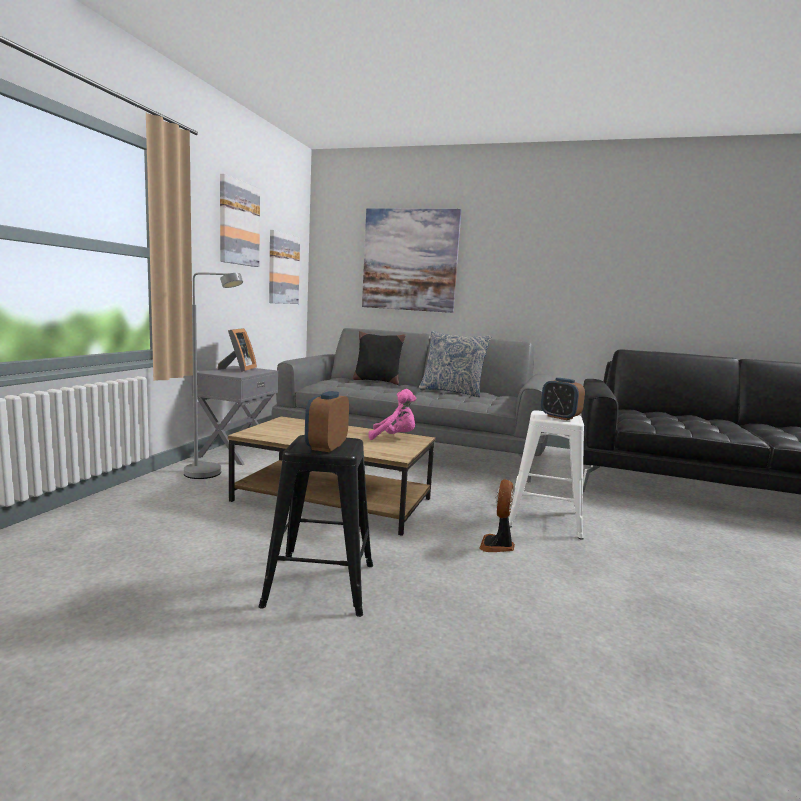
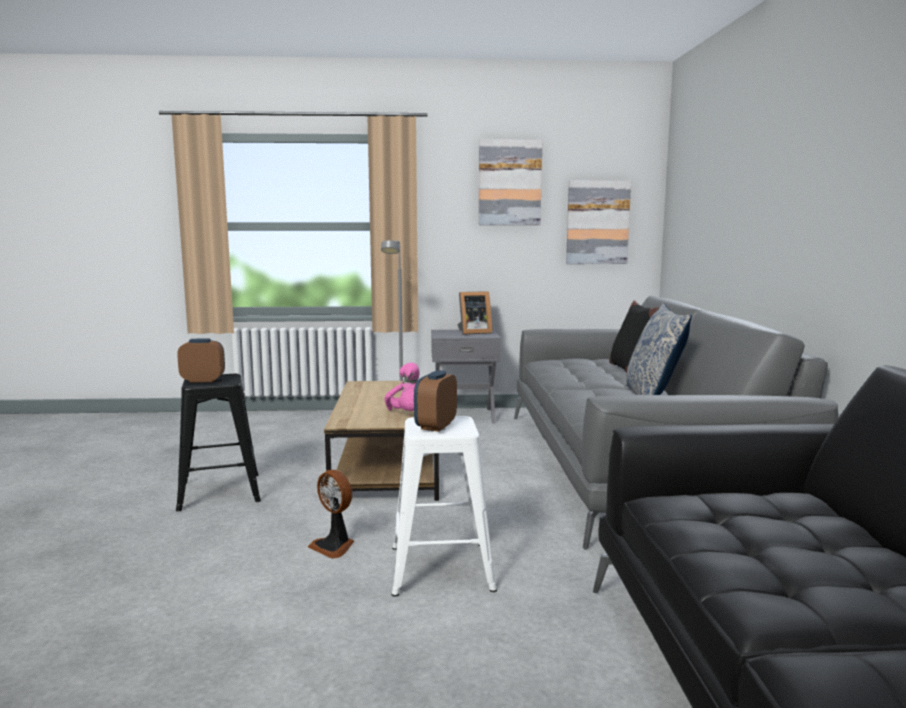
camera: 70 degrees right, 0 degrees up
(410, 260) = (725, 195): picture -> none
(497, 545) = (334, 546): fan -> fan turned 135 degrees counterclockwise

